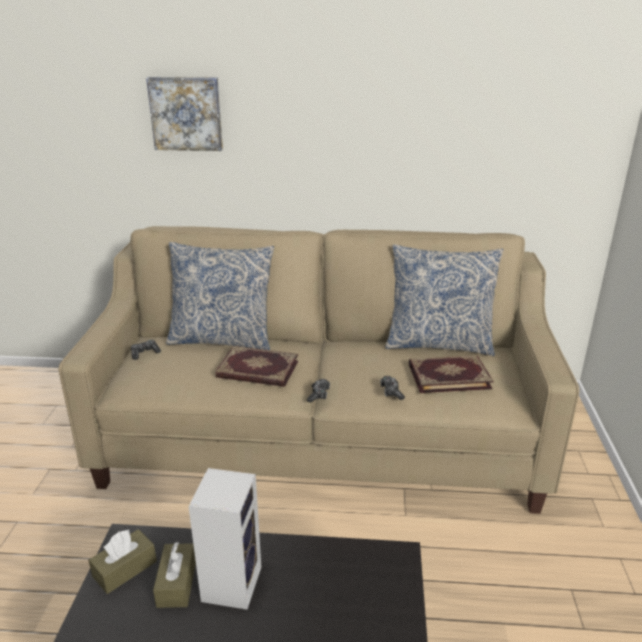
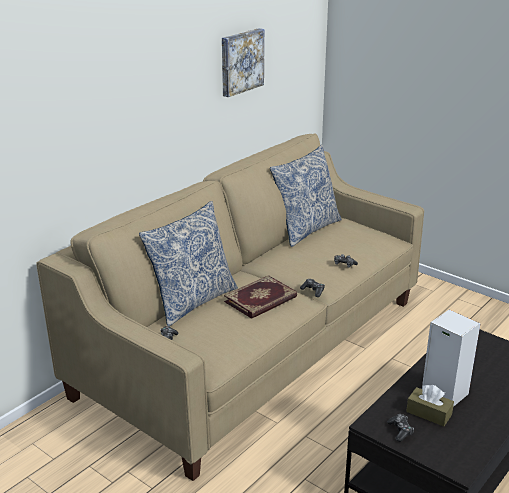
camera: 55 degrees left, 0 degrees up
(125, 569) = (400, 431): brown tissue box -> game controller
(186, 113) = (73, 112): picture -> picture (241, 61)
(448, 376) = (348, 241): book -> none

